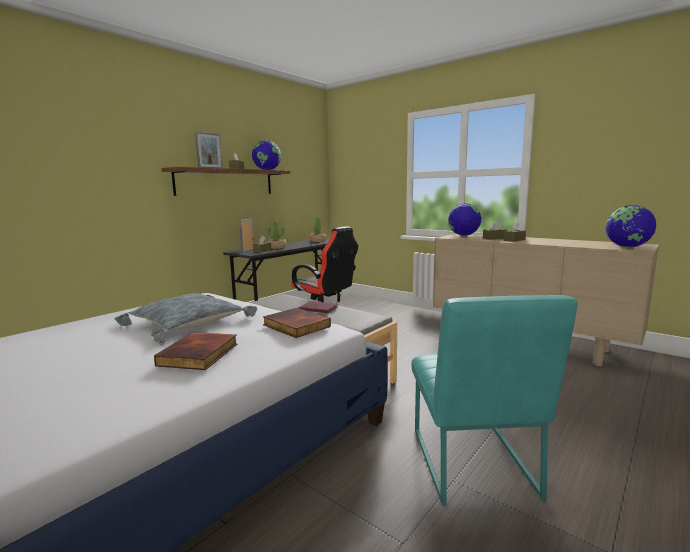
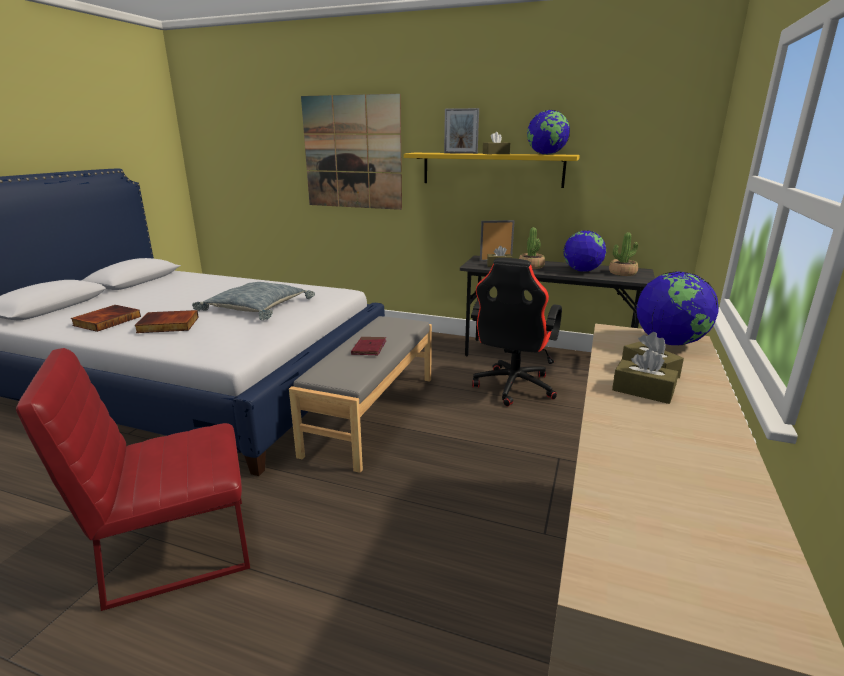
camera: 70 degrees right, 10 degrees up
(89, 167) = (352, 153): none -> picture
(226, 182) = (492, 169): brown shelf -> yellow shelf
(295, 326) = (234, 339): book -> book (107, 320)
(472, 464) = (174, 549): turquoise chair -> red chair
(627, 247) = (652, 561): globe -> globe (582, 271)

